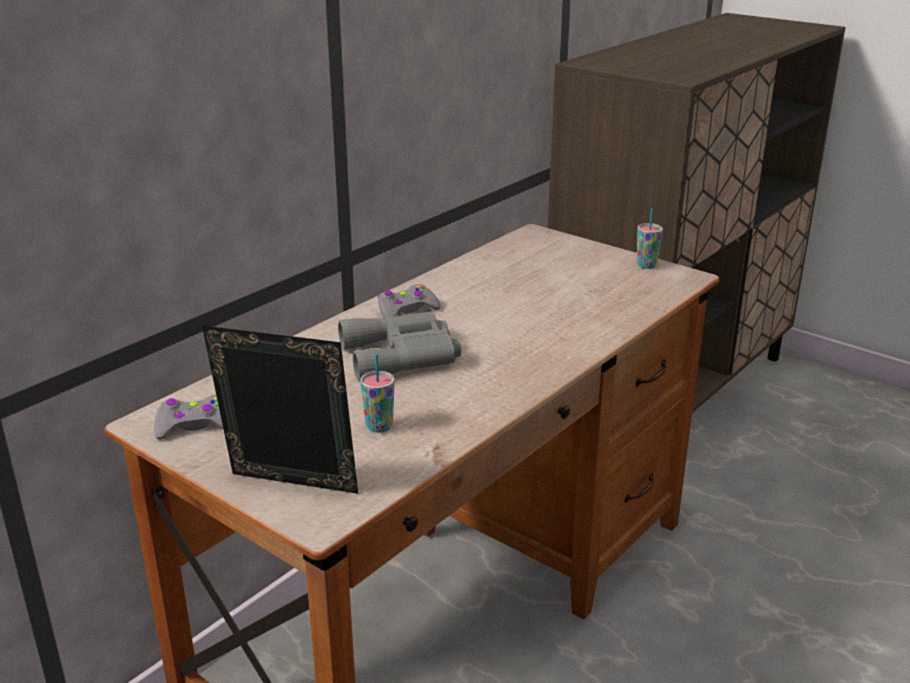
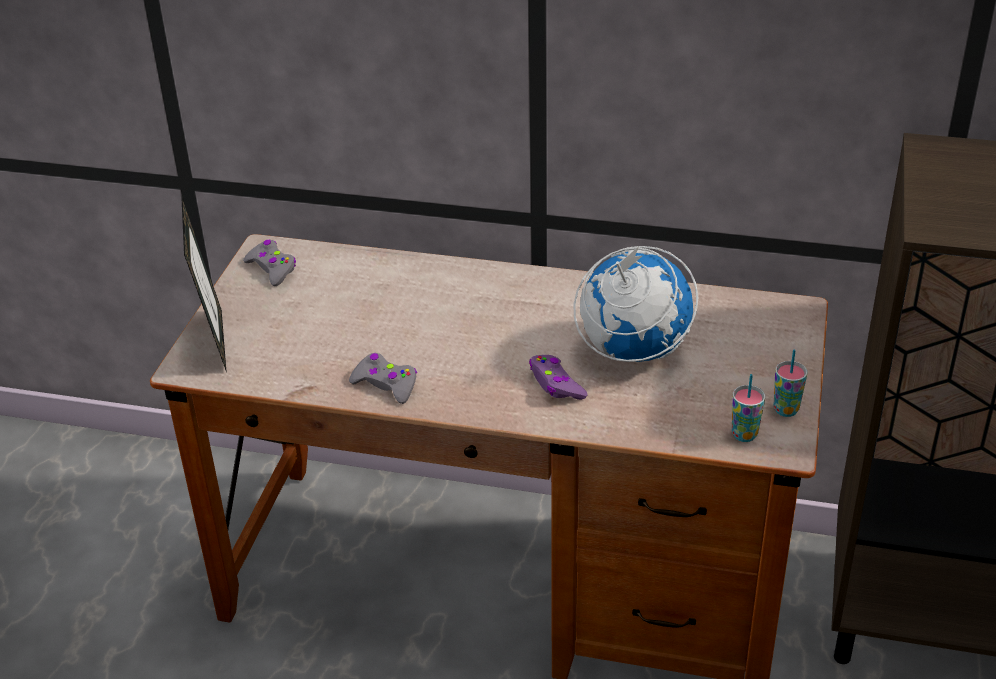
camera: 65 degrees right, 10 degrees up
(379, 426) = (322, 349): cup -> cup (744, 435)
(403, 355) = (446, 321): grey binoculars -> none
(406, 310) = (533, 293): grey game controller -> grey game controller (386, 384)
(529, 294) = (632, 351): none -> globe
(545, 332) = (556, 384): none -> purple game controller

